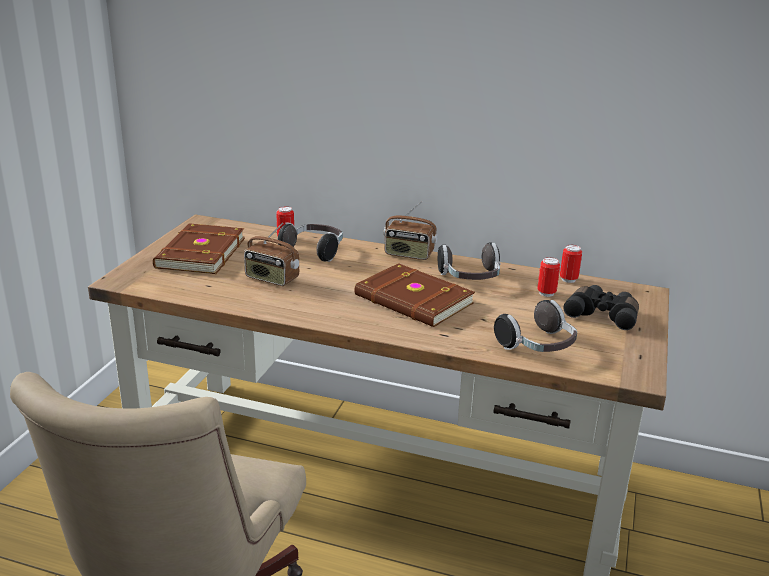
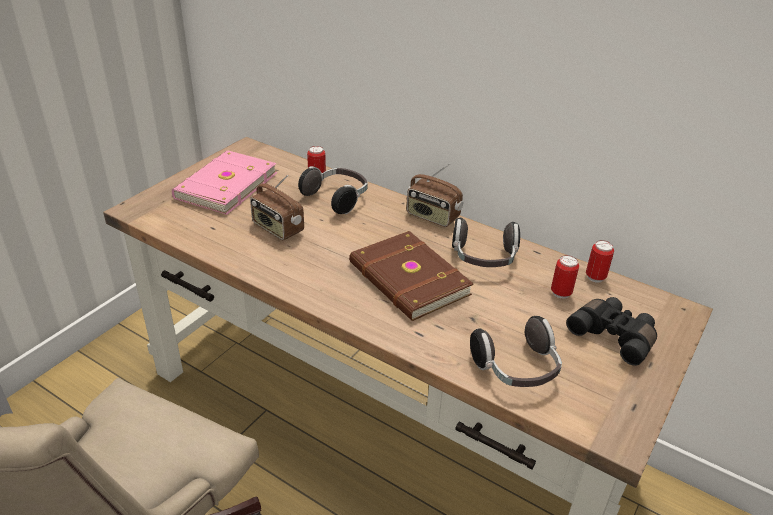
camera: 15 degrees right, 10 degrees up
(199, 253) = (224, 185): brown book -> pink book

